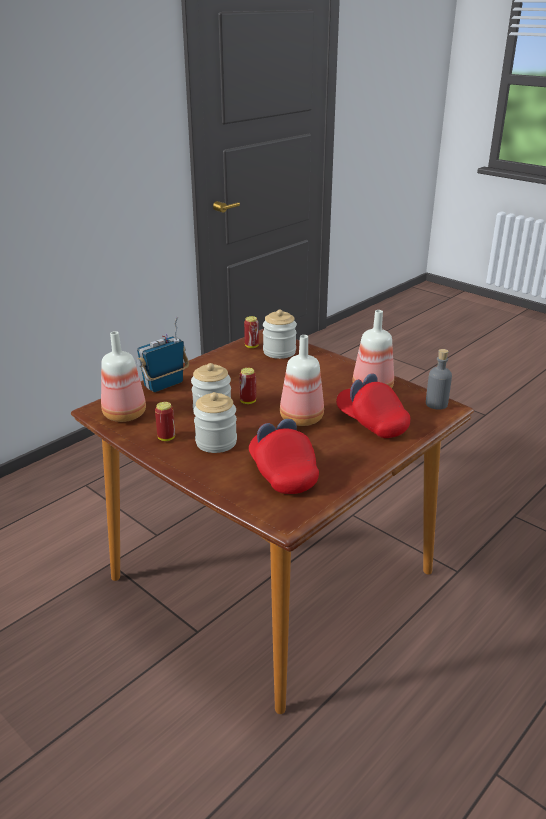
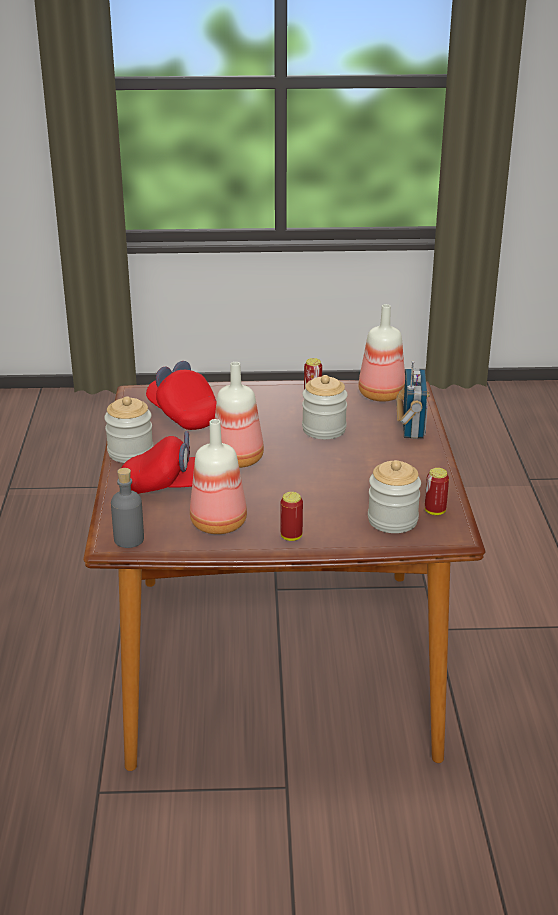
camera: 135 degrees right, 0 degrees up
(216, 442) = (270, 410): jar -> jar (130, 452)
(248, 401) = (311, 451): can -> can (291, 536)
(282, 473) = (183, 415): red cap -> red cap turned 150 degrees counterclockwise

